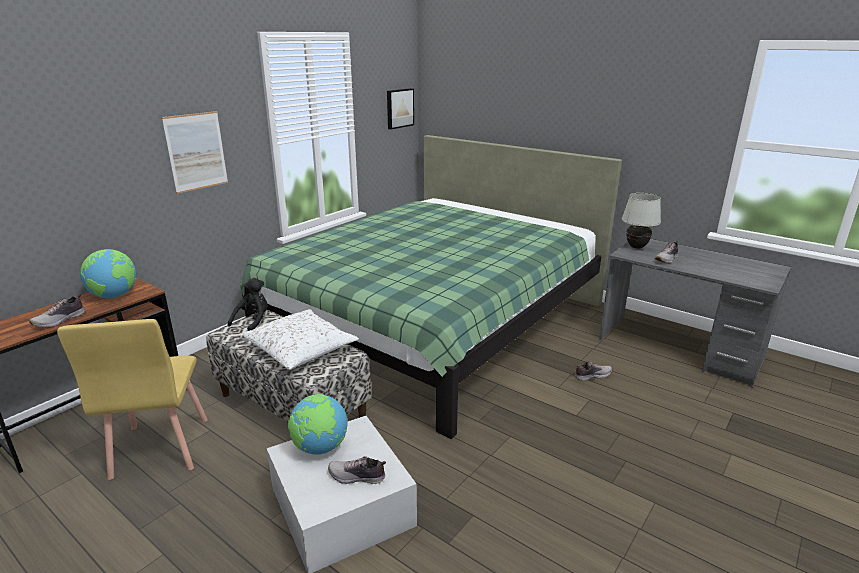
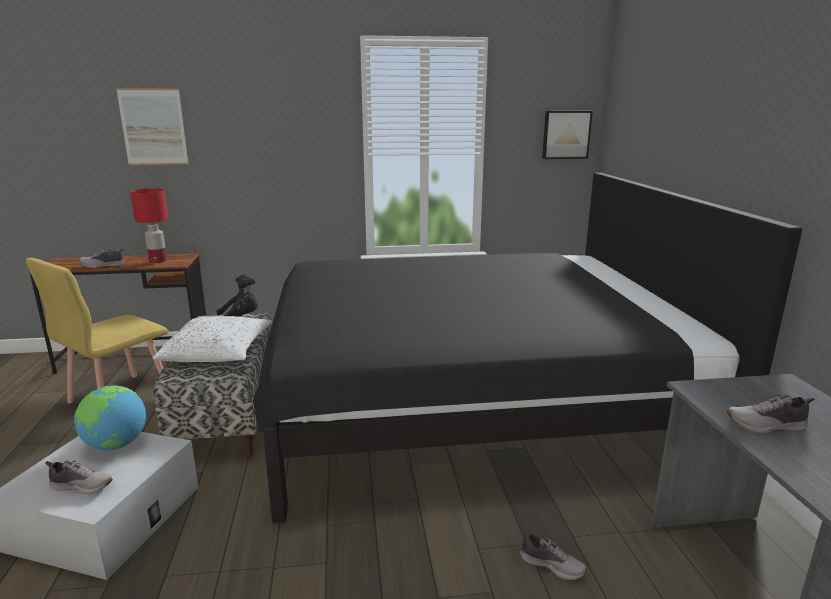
camera: 45 degrees right, 5 degrees down
(115, 296) = (158, 261): globe -> red table lamp
(196, 151) = (275, 150): picture -> picture (153, 127)
(357, 477) = (82, 486): shoe -> shoe turned 135 degrees clockwise
(433, 321) = (471, 399): green bed -> black bed
(636, 247) = (747, 388): white table lamp -> none

